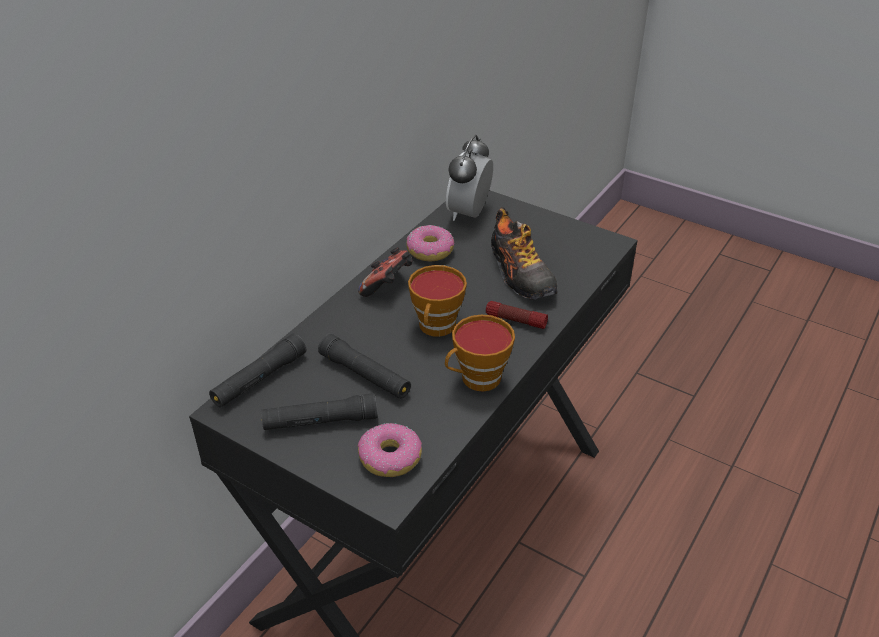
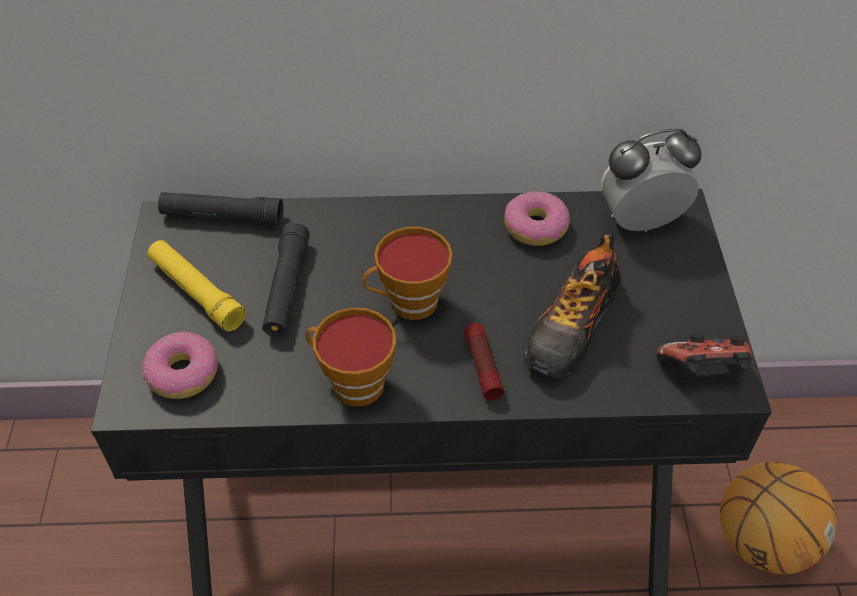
camera: 55 degrees right, 10 degrees up
(320, 421) = (197, 292): black flashlight -> yellow flashlight
(388, 286) = (440, 228): game controller -> game controller (702, 372)
(589, 385) = (761, 541): none -> basketball

